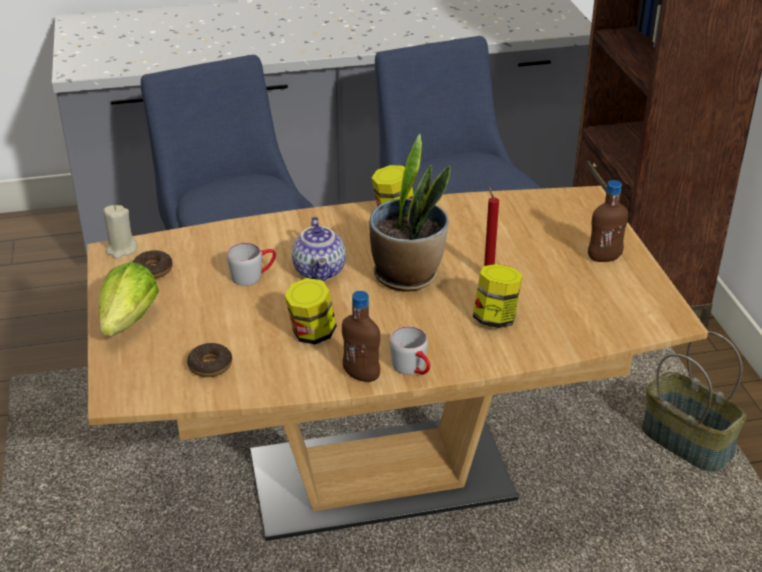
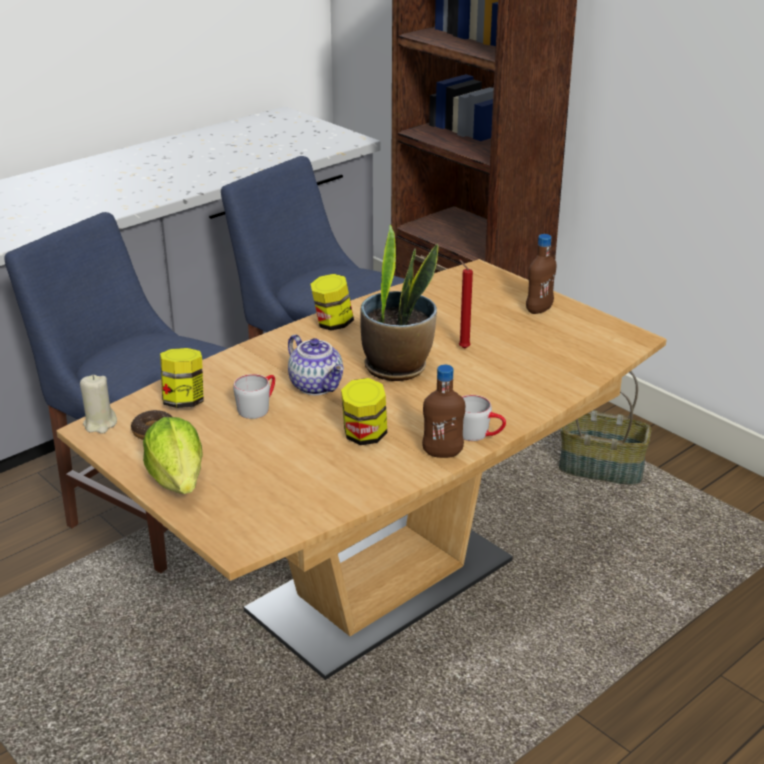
camera: 30 degrees left, 5 degrees down
(210, 366) = (300, 490): donut -> none
(495, 318) = (504, 377): jar -> jar (184, 401)

